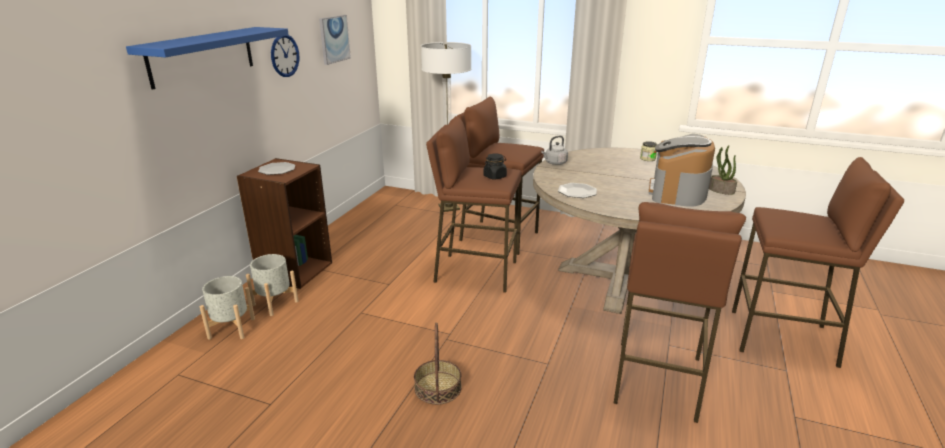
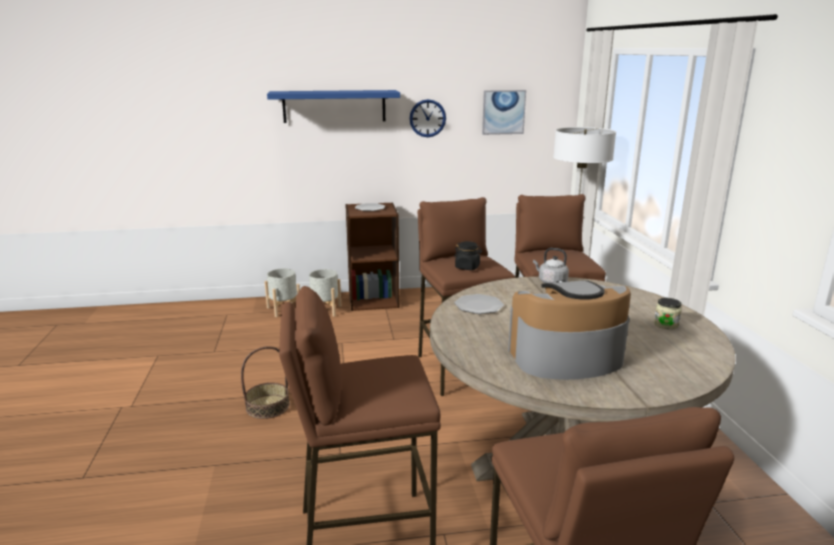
camera: 60 degrees right, 5 degrees down
(720, 190) = (620, 387): potted plant -> none

